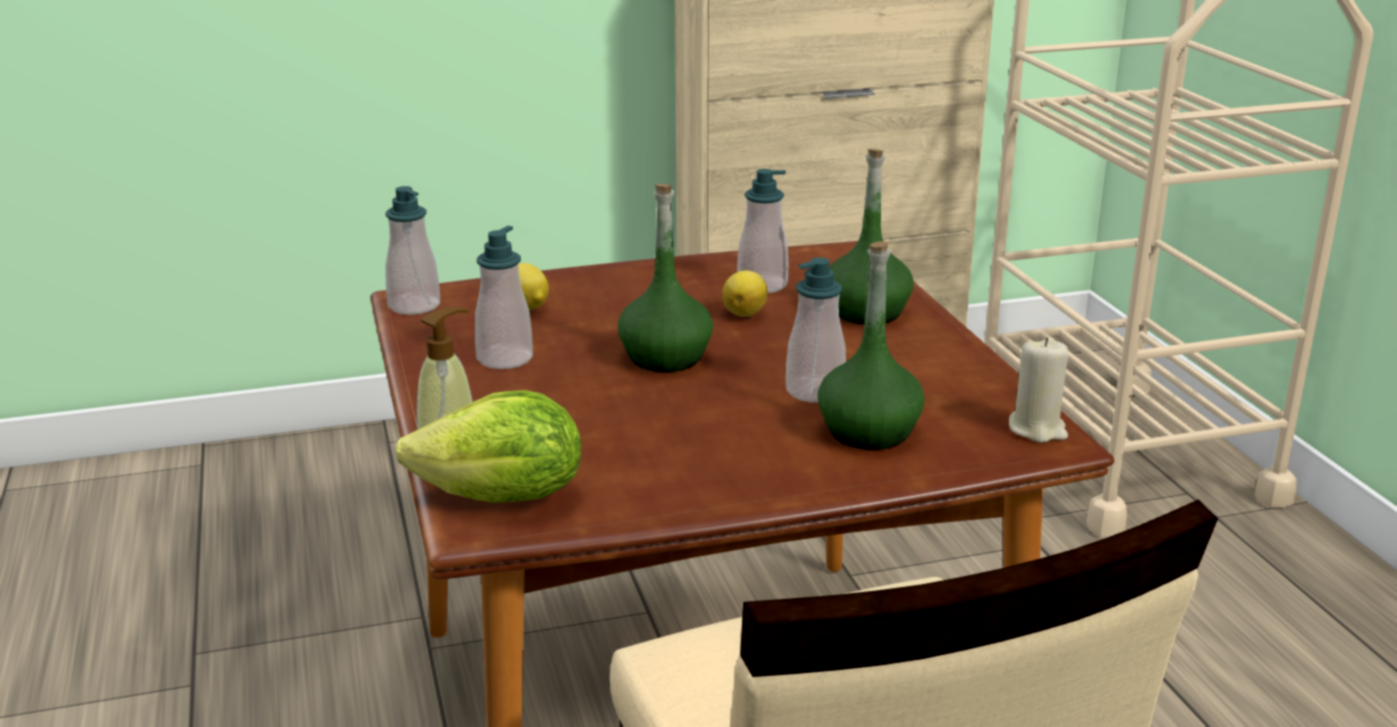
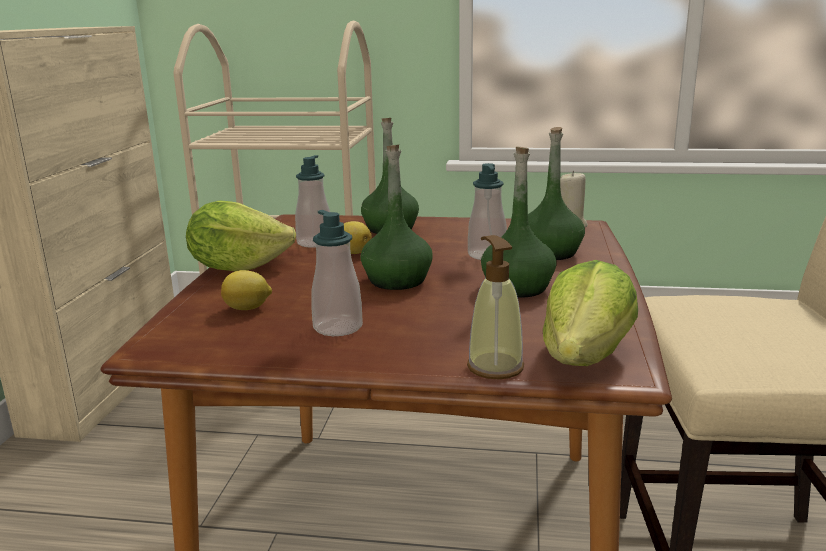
camera: 65 degrees left, 5 degrees down
(414, 306) = (175, 348): soap dispenser -> none
(641, 271) = (238, 267): none -> lettuce
(699, 430) = (517, 287): none -> green bottle

